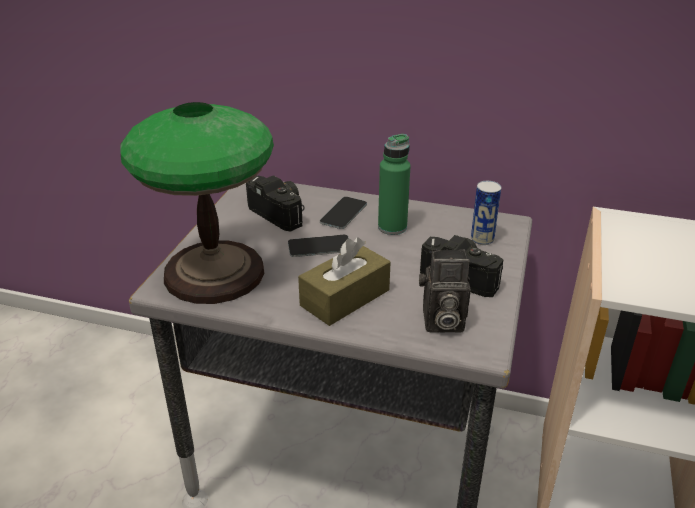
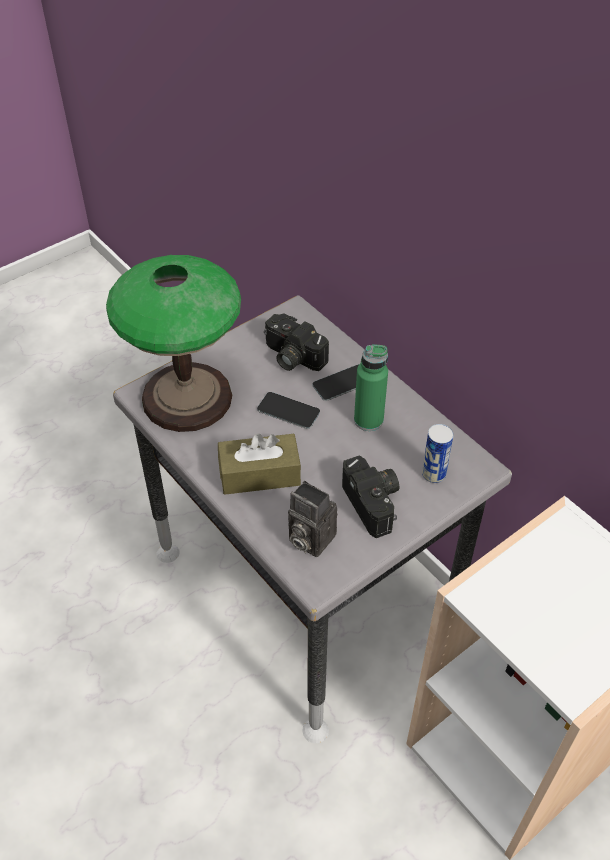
camera: 35 degrees right, 15 degrees up
(281, 213) = (291, 357): camera -> camera turned 135 degrees clockwise

